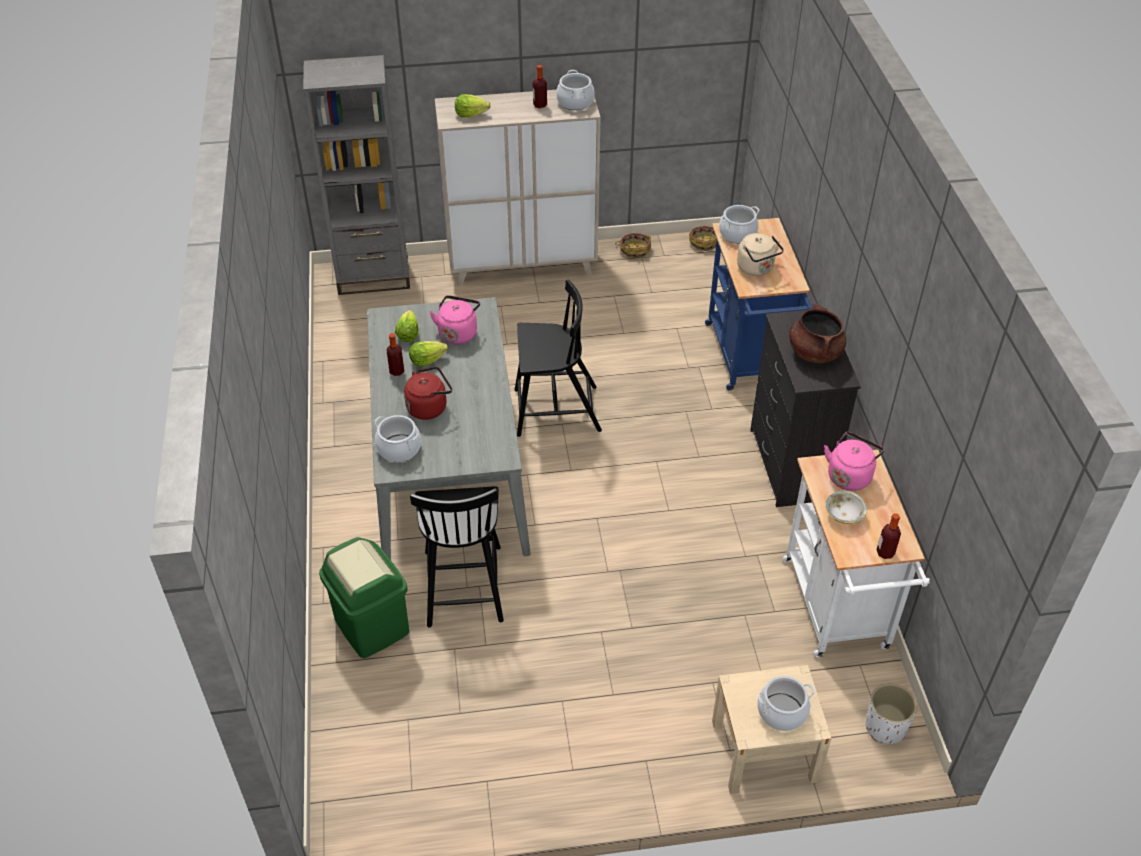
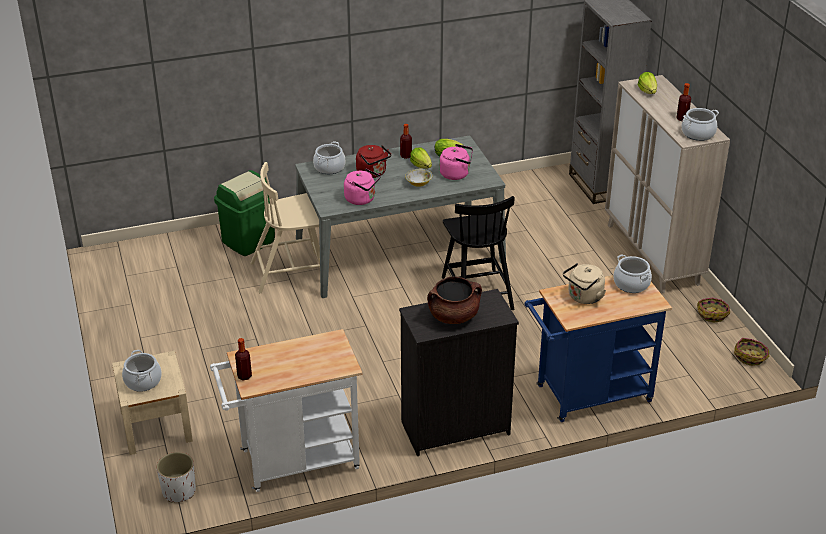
camera: 80 degrees right, 10 degrees down
(463, 584) = (290, 272): black chair -> beige chair
(844, 515) = (282, 354): bowl -> bowl (418, 183)
(850, 475) = (327, 356): pink kettle -> pink kettle (362, 199)

